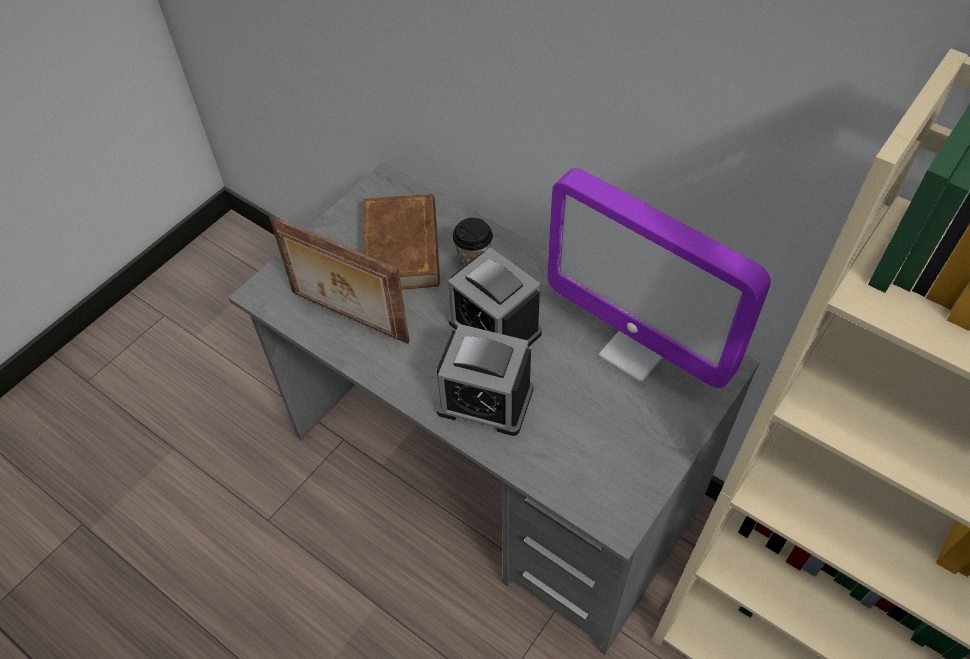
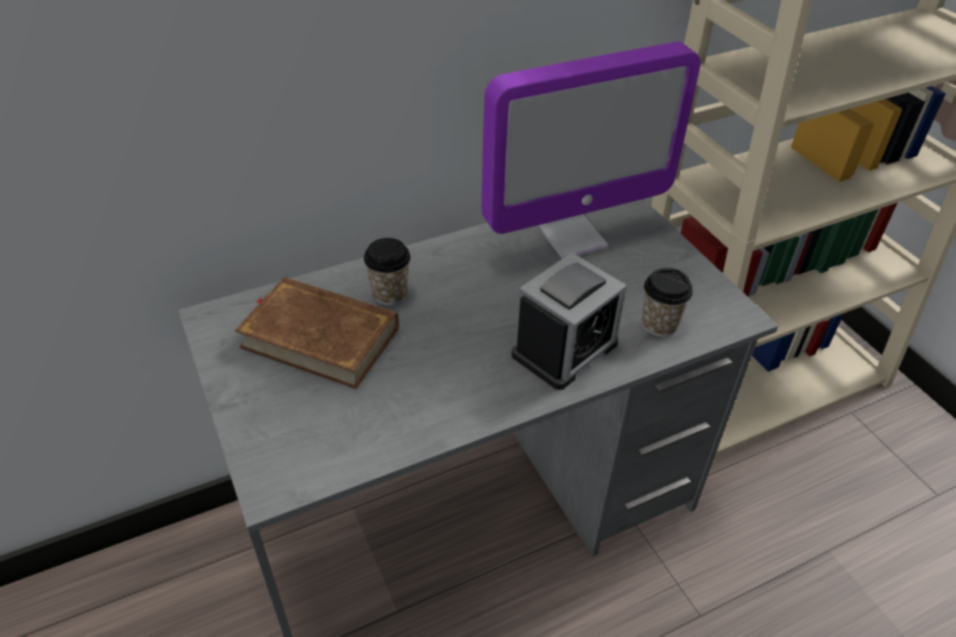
camera: 65 degrees left, 10 degrees down
(348, 318) = (380, 417): picture frame -> none
(494, 327) = (482, 310): alarm clock -> none
(561, 458) = (659, 324): none -> cup

